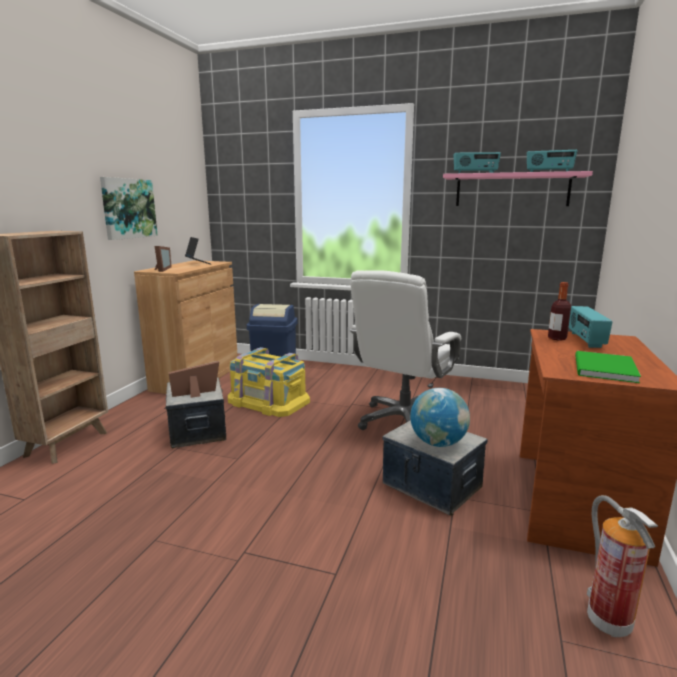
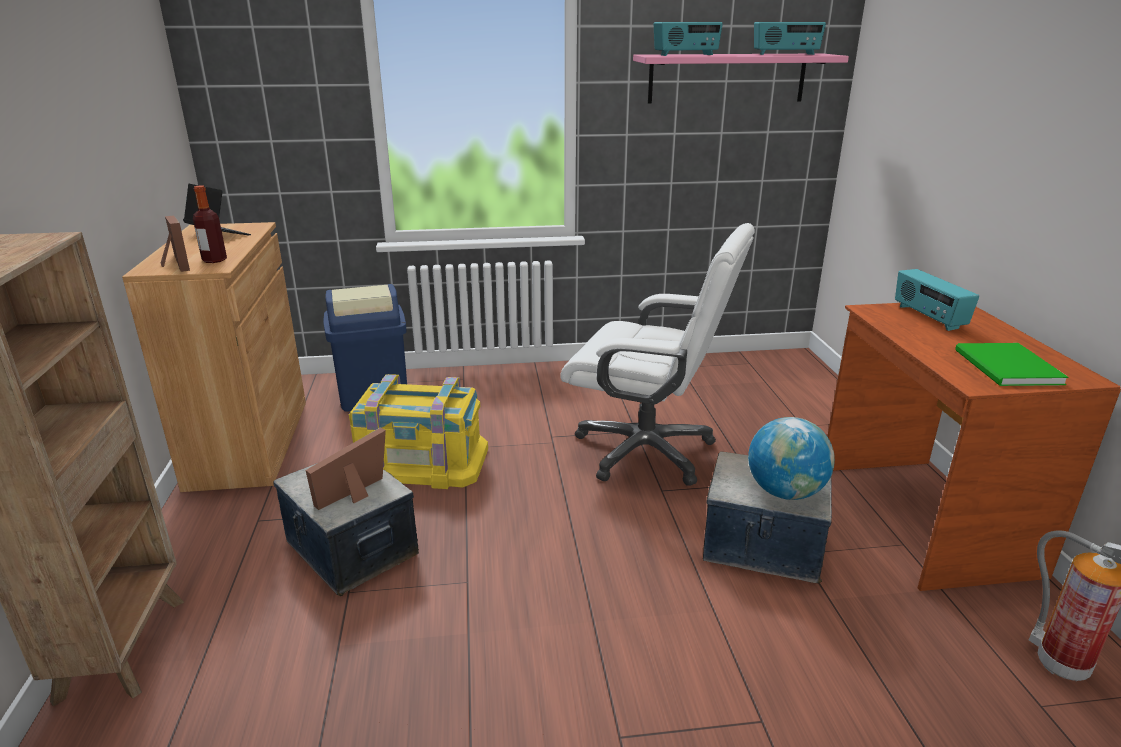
camera: 25 degrees left, 10 degrees up
(128, 208) = (85, 148): picture -> none
(404, 421) = (646, 450): white office chair -> white office chair turned 75 degrees counterclockwise
(557, 338) = (896, 319): bottle -> bottle (214, 260)

